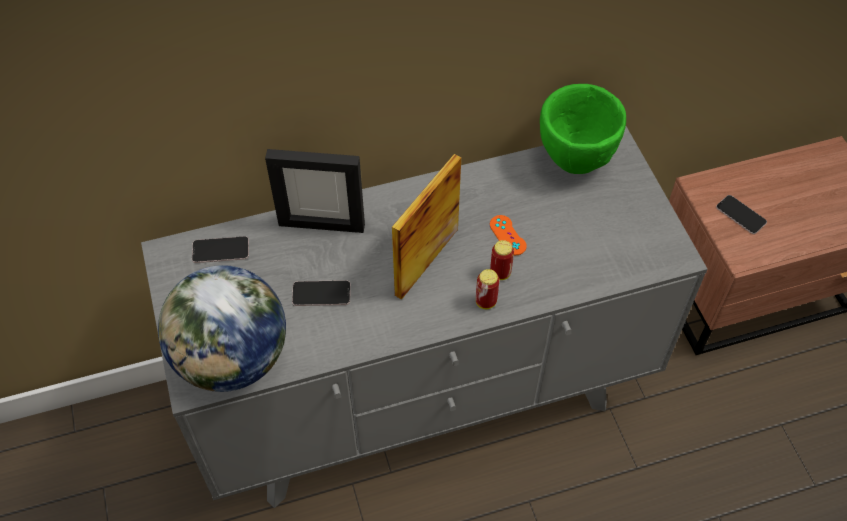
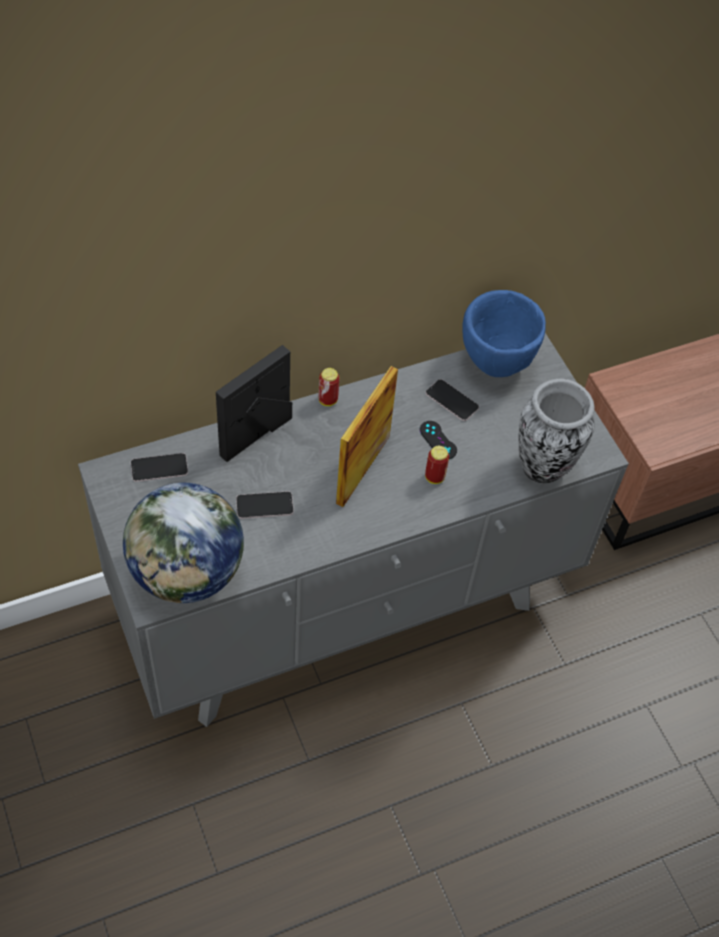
camera: 10 degrees left, 0 degrees up
(322, 223) = (256, 436): picture frame -> picture frame turned 135 degrees clockwise
(486, 302) = (424, 505): can -> can (328, 400)
(507, 235) = (438, 440): orange game controller -> black game controller
(575, 161) = (496, 364): green bowl -> blue bowl
(616, 269) = (543, 468): none -> vase
(741, 215) = (653, 408): phone -> phone (452, 400)

